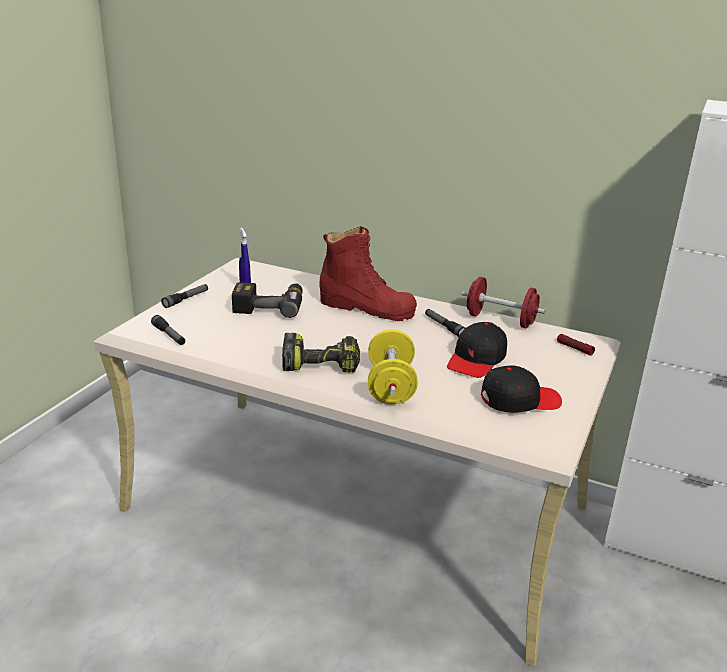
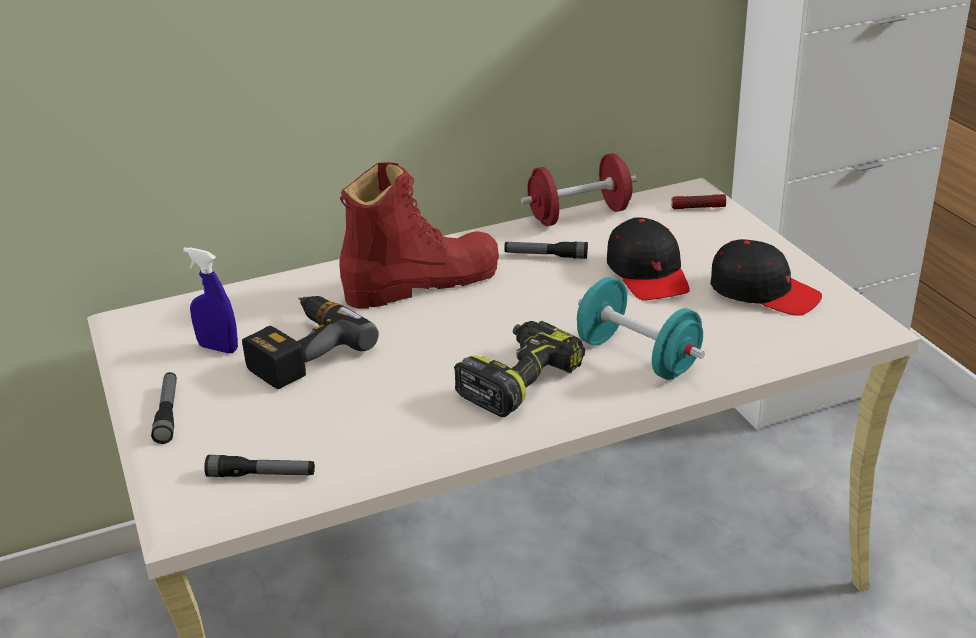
camera: 45 degrees left, 5 degrees up
(390, 386) = (637, 357): yellow dumbbell -> turquoise dumbbell
(519, 400) = (763, 291): black cap -> black cap turned 90 degrees clockwise

